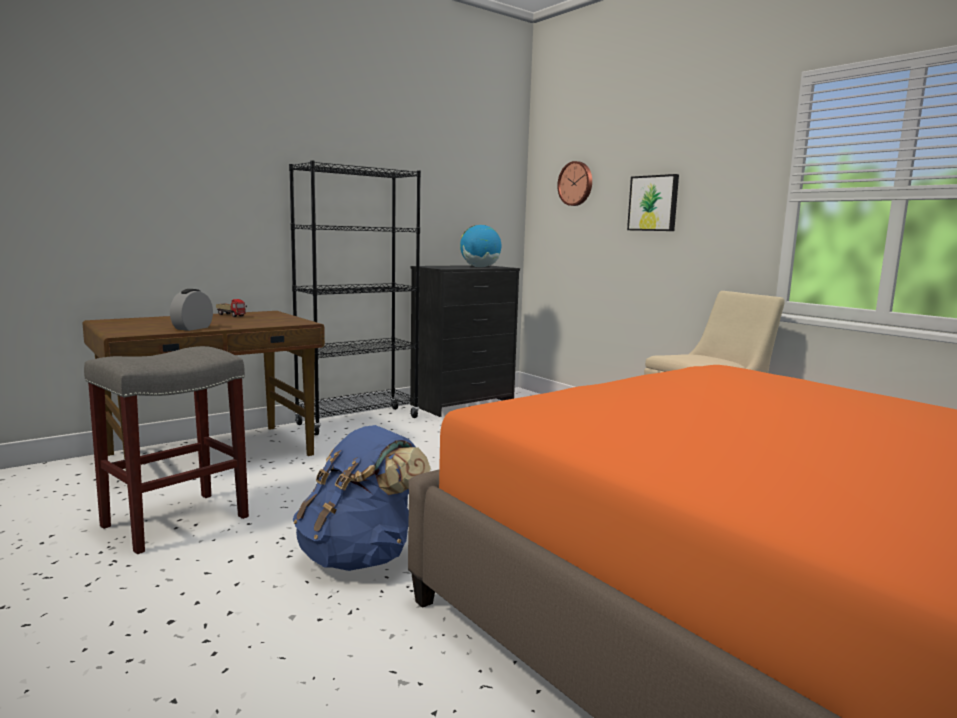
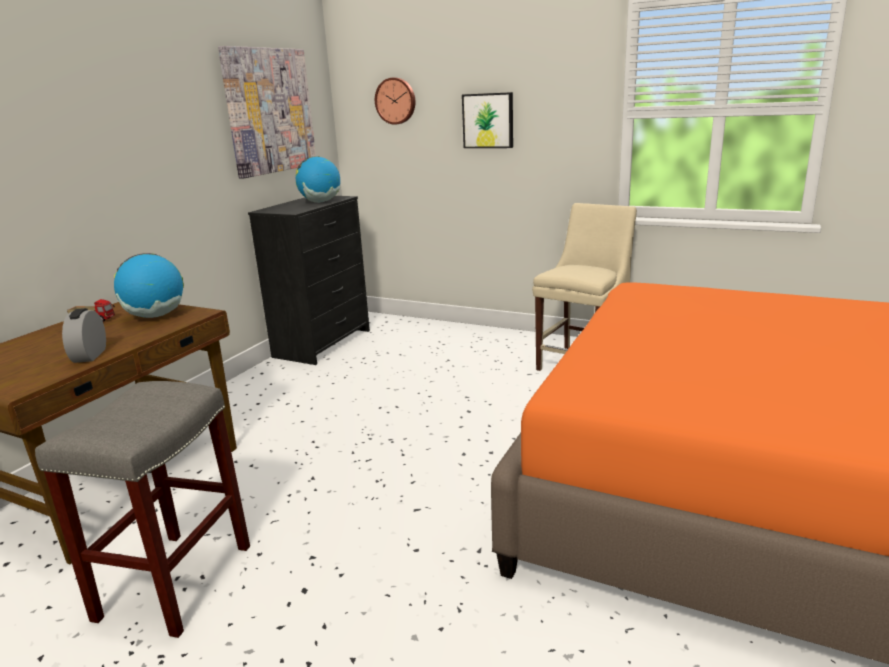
camera: 25 degrees left, 10 degrees up
(272, 319) = (156, 316): none -> globe
(358, 421) = (238, 392): black bookcase -> none
(360, 556) = (407, 549): blue backpack -> none
(452, 182) = (269, 111): none -> picture

